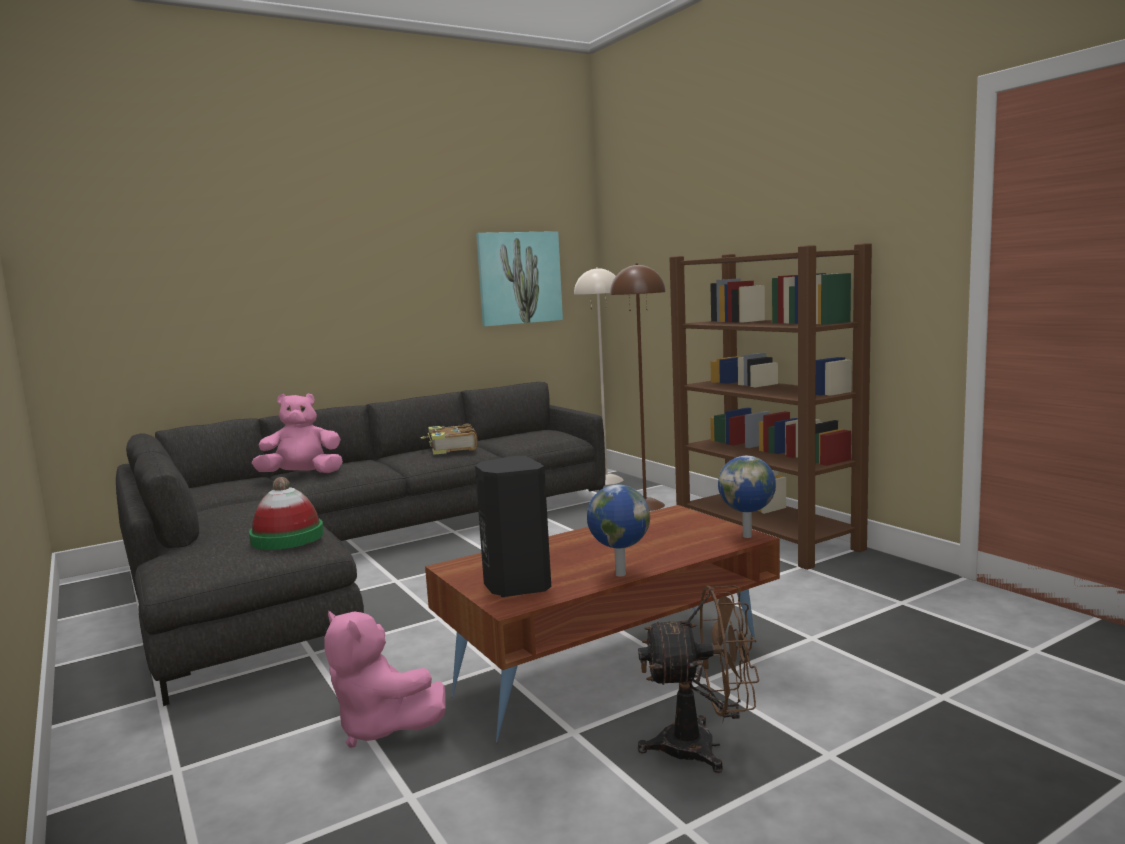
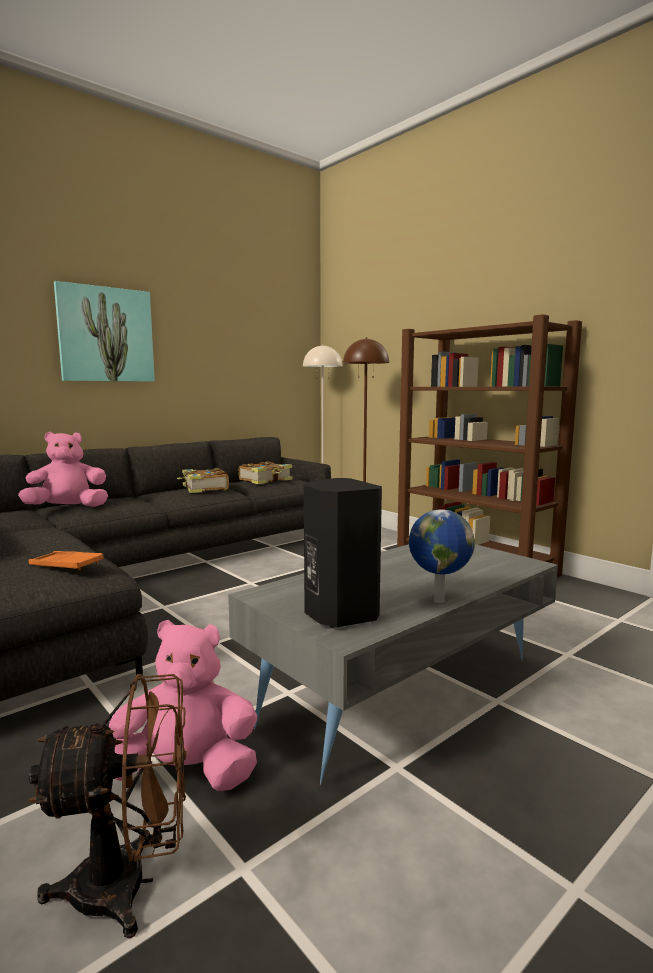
camera: 10 degrees left, 0 degrees up
(287, 537) = (66, 565): hat -> orange tray
(381, 728) = (185, 772): pink plush toy -> pink plush toy turned 150 degrees clockwise
(519, 278) = (258, 349): picture -> picture (106, 334)
(526, 436) = (266, 480): none -> book
(610, 668) = (402, 691): brown coffee table -> grey coffee table
(703, 747) = (536, 777): brown fan -> brown fan (130, 885)
(748, 536) = (528, 562): globe -> none

